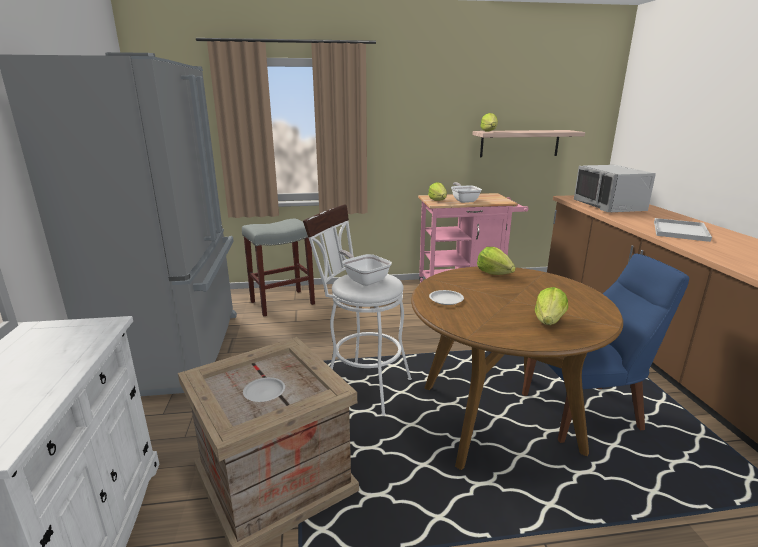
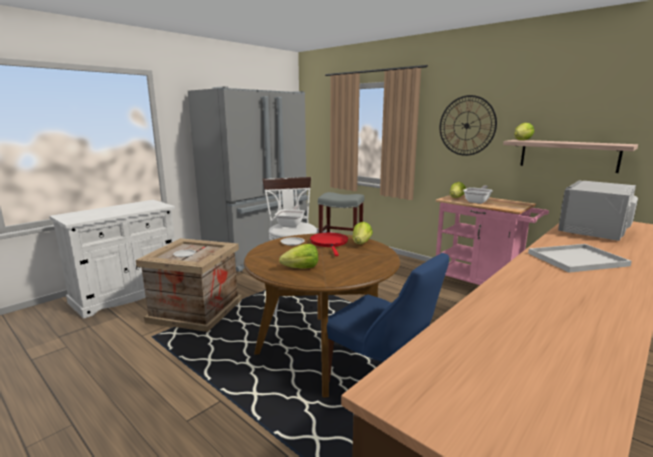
camera: 50 degrees right, 5 degrees down
(422, 117) = (466, 126): none -> wall clock
(474, 284) = (329, 243): none -> red frying pan

